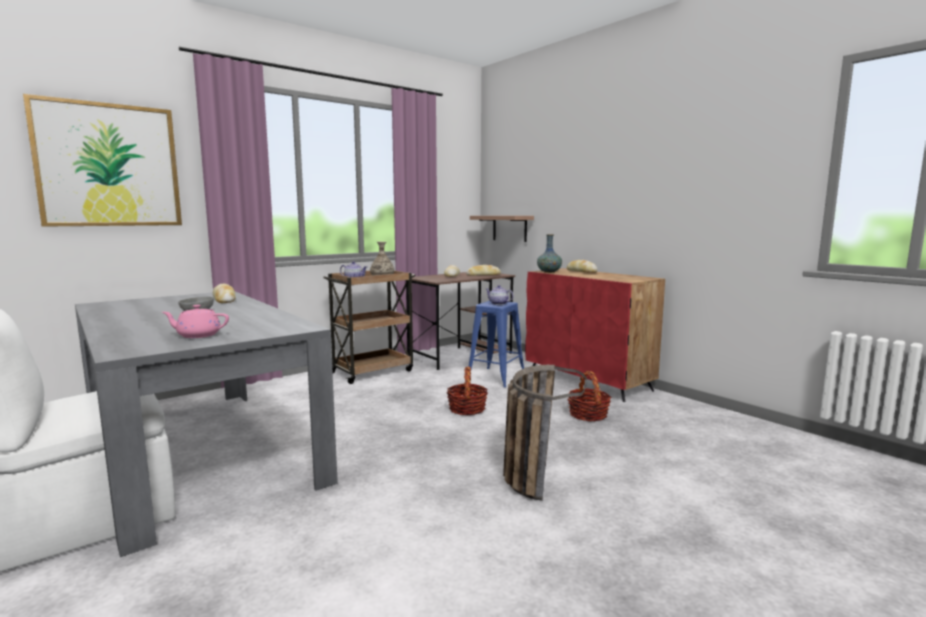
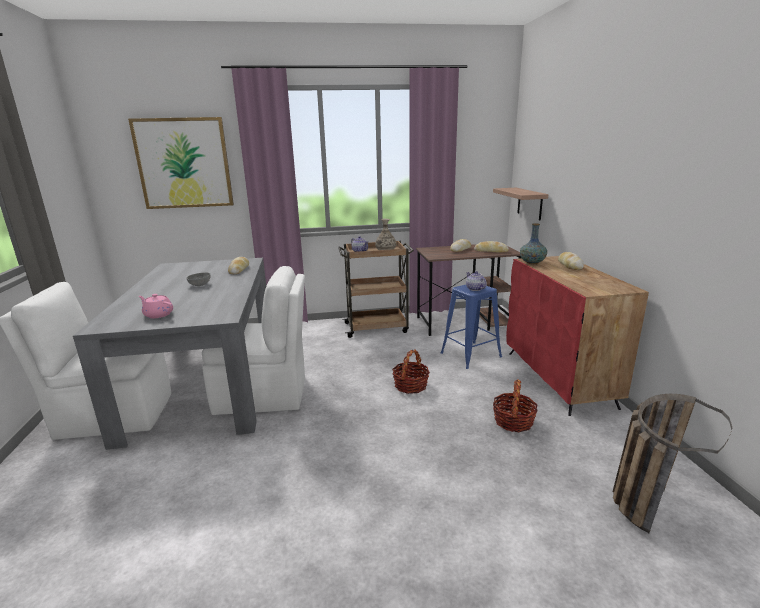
camera: 30 degrees right, 10 degrees up
(306, 449) = (264, 395): none -> white chair
(533, 473) = (394, 473): basket -> basket (647, 496)

